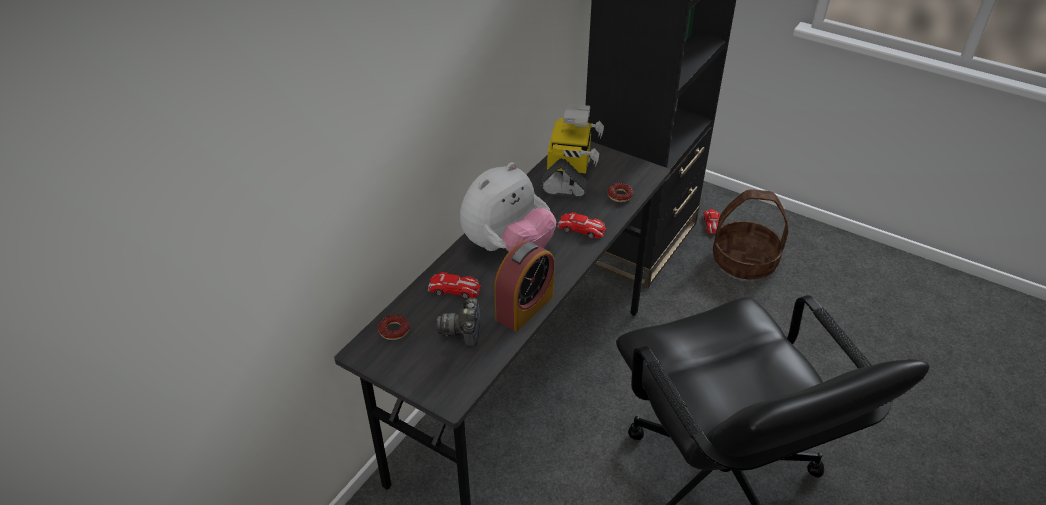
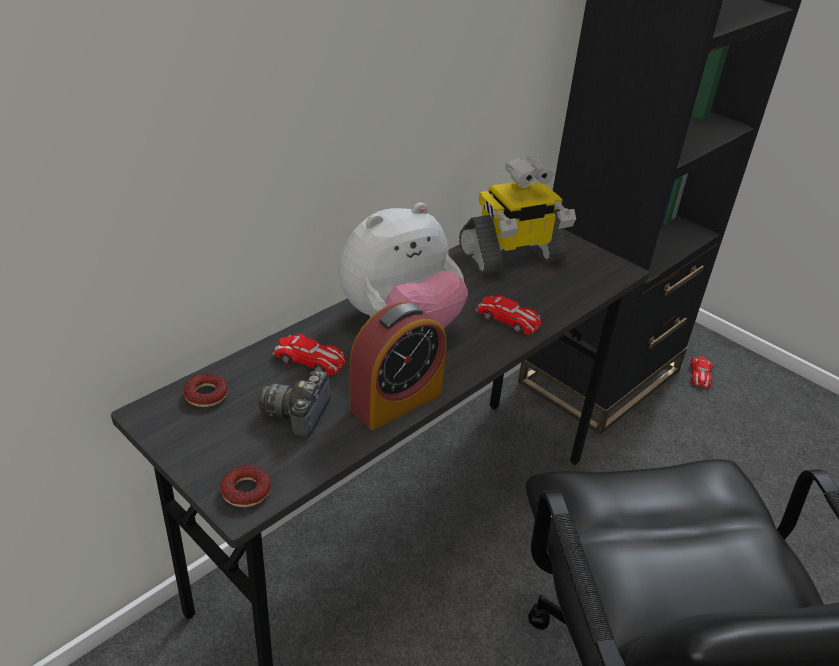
camera: 10 degrees right, 5 degrees down
(569, 176) = (511, 257): toy robot -> toy robot turned 45 degrees clockwise
(619, 195) = (572, 289): donut -> donut (246, 490)
(744, 261) = (734, 426): basket -> none

